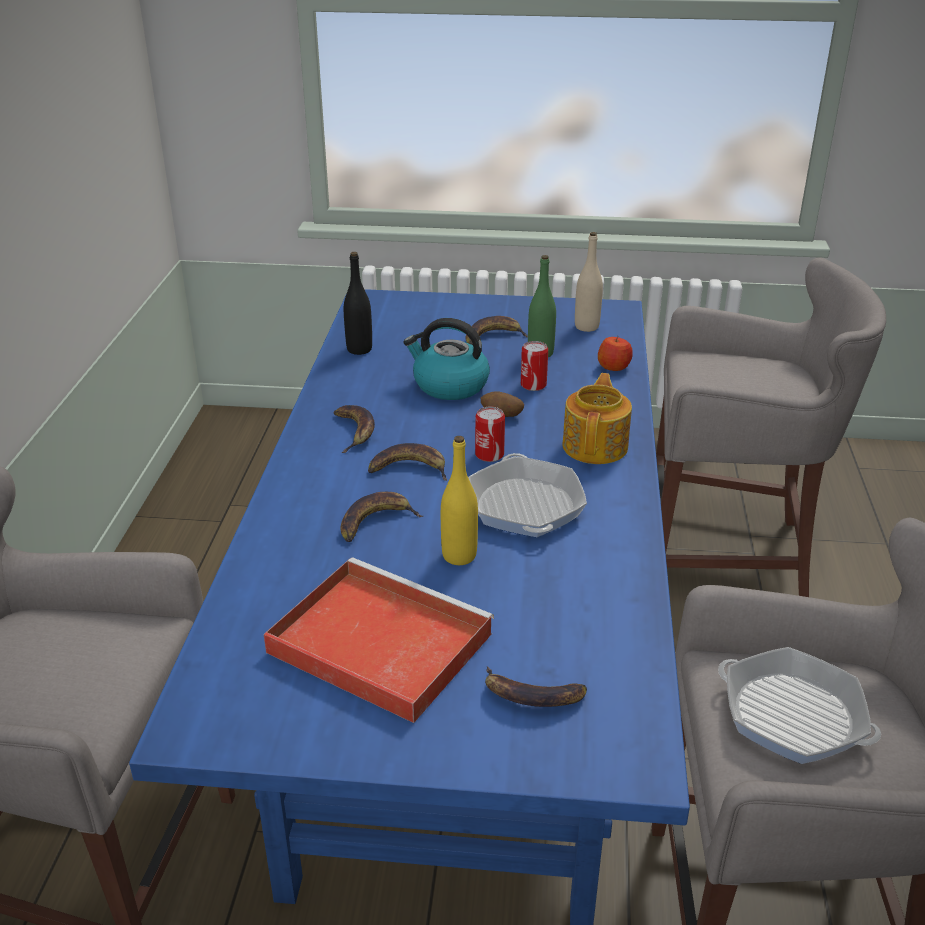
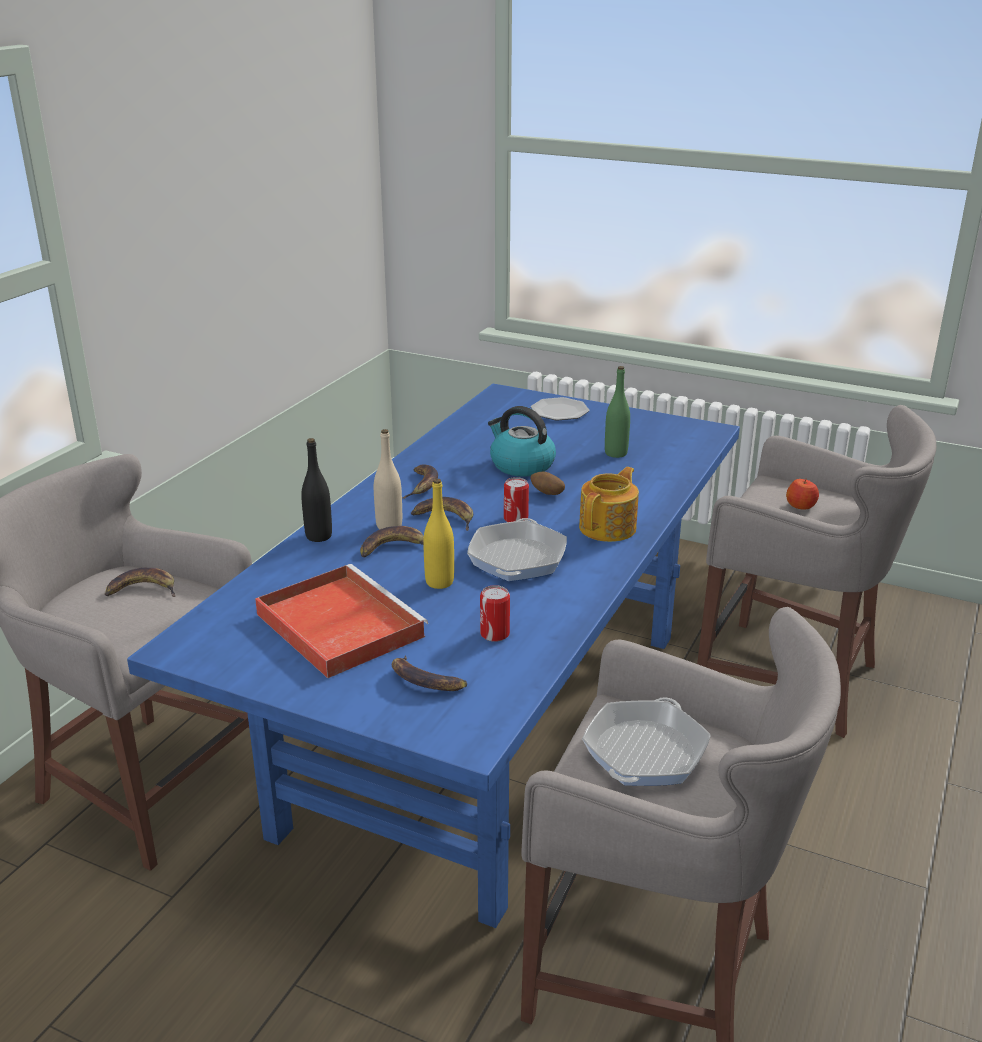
camera: 20 degrees right, 5 degrees down
(359, 349) = (468, 428): black bottle -> black bottle (319, 536)
(447, 312) = (560, 412): none -> plate
(493, 337) = (585, 435): banana -> banana (143, 590)
(533, 385) = (591, 475): can -> can (494, 634)
(586, 327) = (672, 439): beige bottle -> beige bottle (389, 526)
(614, 367) = (672, 473): apple -> apple (801, 506)
(793, 715) = (645, 752): frying pan -> frying pan turned 120 degrees counterclockwise

